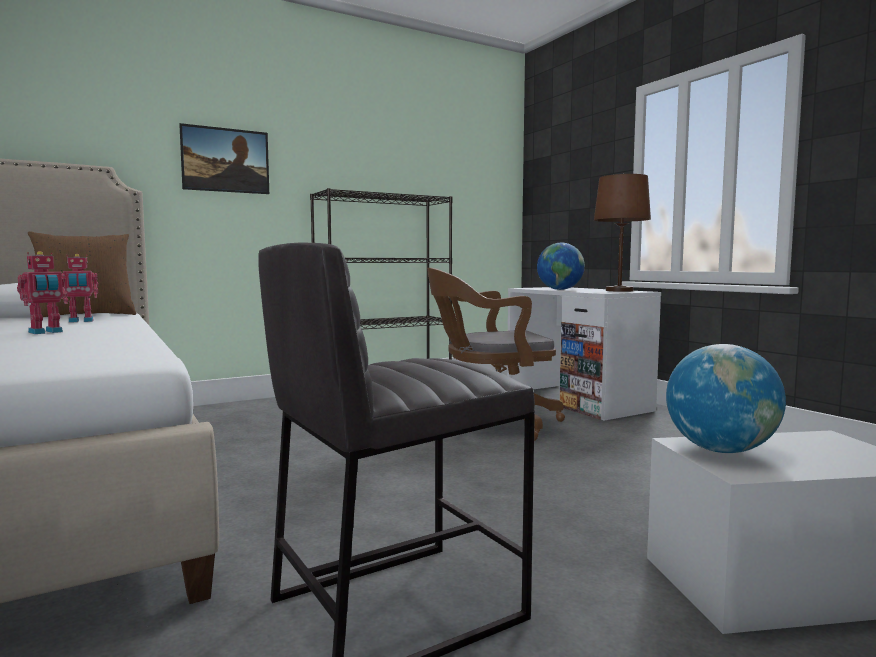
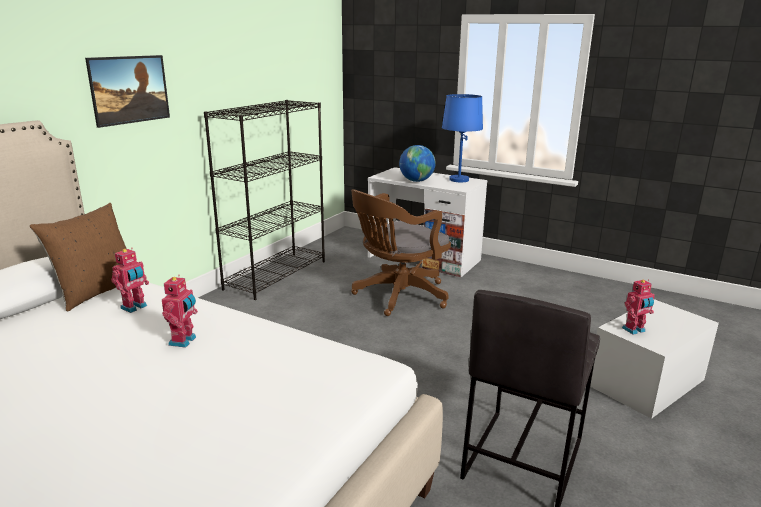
camera: 30 degrees left, 15 degrees up
(619, 290) = (458, 180): brown table lamp -> blue table lamp
(720, 450) = (634, 330): globe -> toy robot

